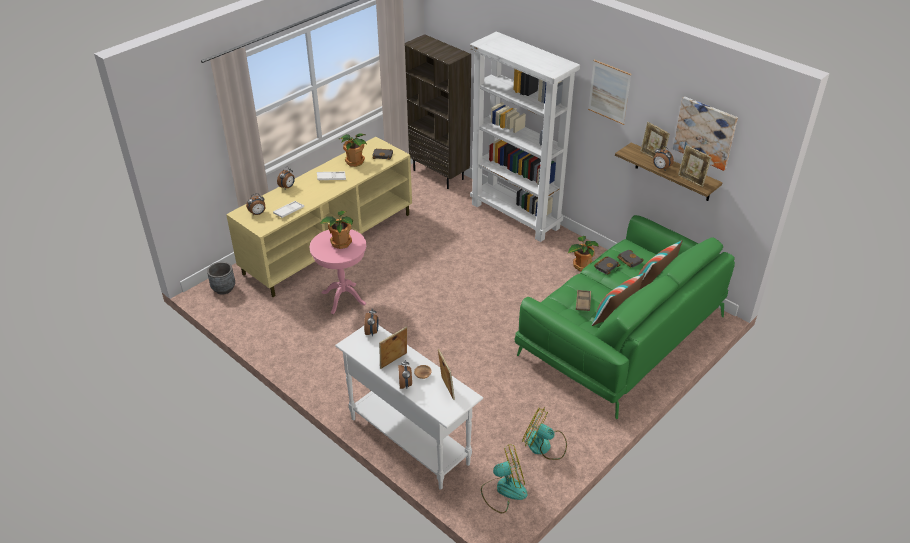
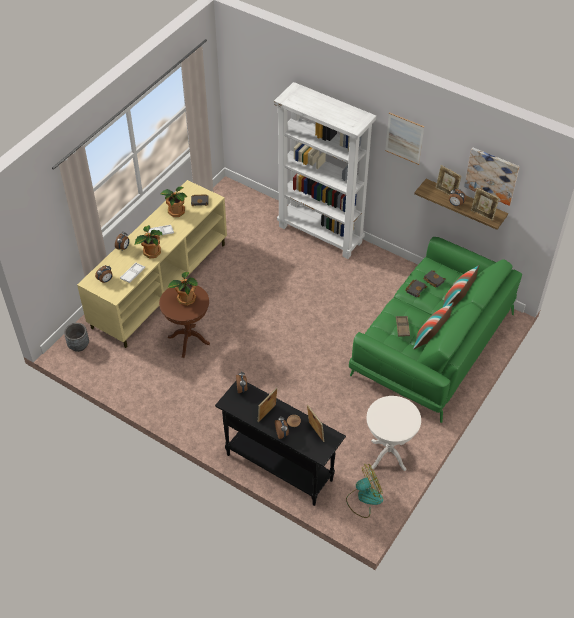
camera: 10 degrees left, 10 degrees up
(343, 298) = (188, 340): pink side table -> brown side table
(409, 440) = (279, 467): white console table -> black console table
(439, 174) = (241, 197): brown bookcase -> none
(544, 446) = (388, 455): fan -> white side table
(581, 265) = (387, 279): potted plant -> potted plant (151, 252)

